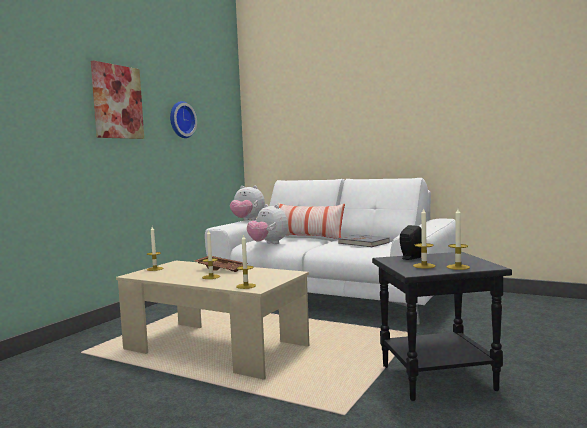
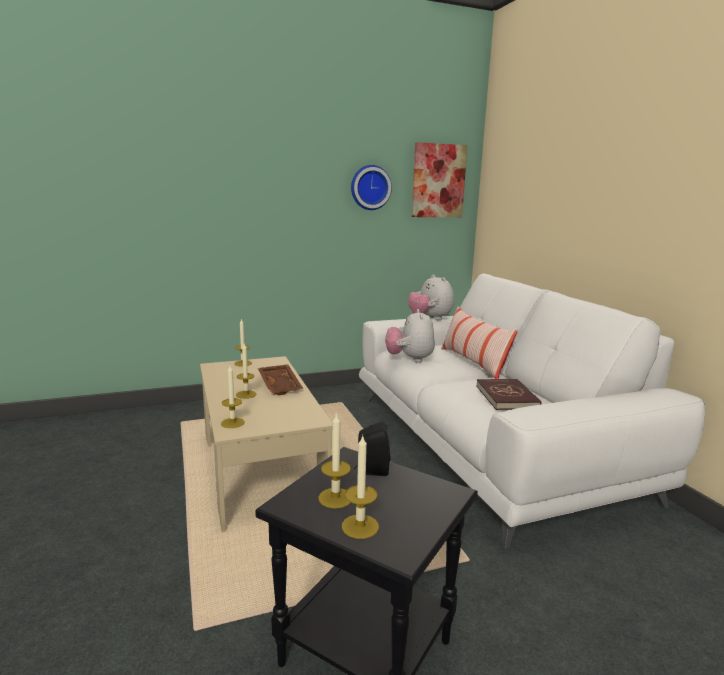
camera: 40 degrees right, 10 degrees up
(117, 102) = (277, 170): picture -> picture (438, 181)
(363, 243) = (507, 397): grey book -> red book

